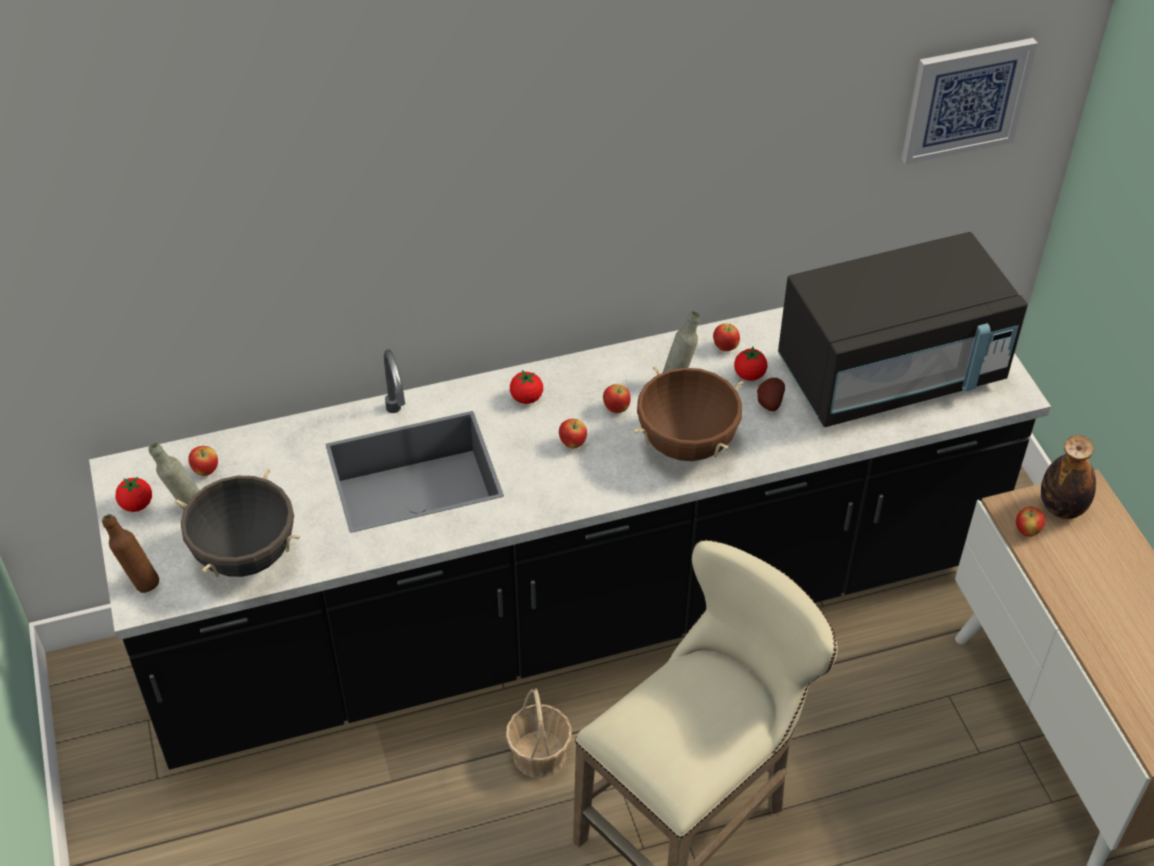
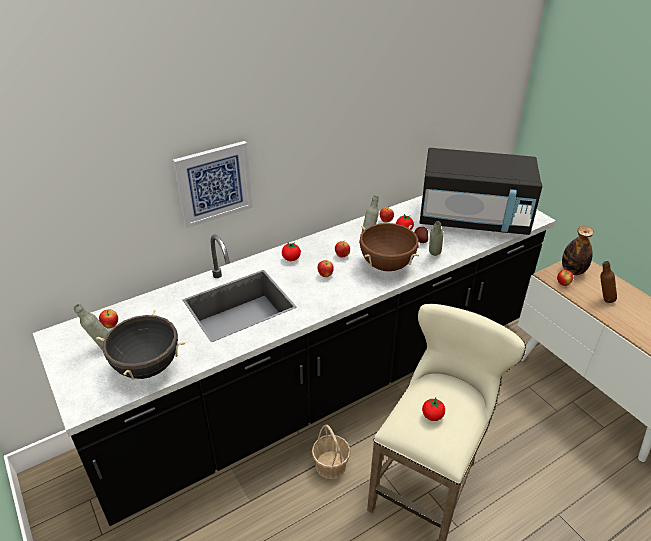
camera: 15 degrees left, 10 degrees down
(137, 504) = (68, 352): tomato -> tomato (432, 416)
(139, 582) = (78, 396): brown bottle -> brown bottle (602, 300)
(778, 442) = (433, 256): none -> grey bottle
(890, 374) = (473, 219): black microwave -> black microwave turned 45 degrees clockwise
(966, 99) = (483, 75): picture -> picture (214, 183)

